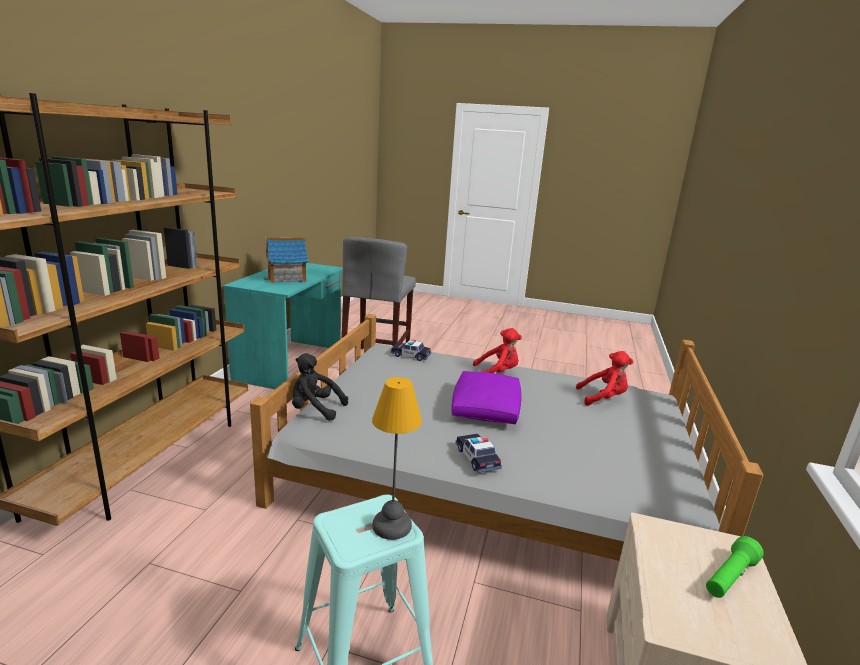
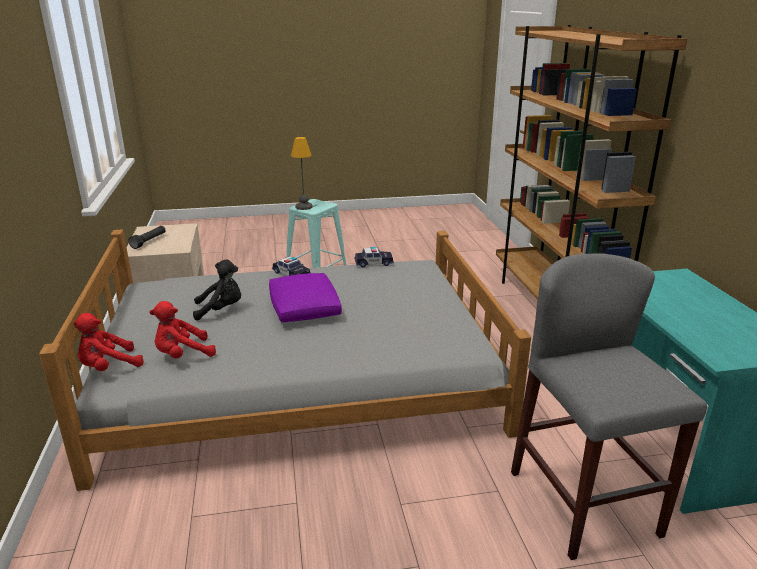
camera: 155 degrees right, 5 degrees up
(287, 278) = (684, 305): toy house -> none
(315, 409) = (431, 272): black plush toy -> black plush toy (221, 310)
(410, 355) = (432, 347): toy car -> toy car (374, 263)
(497, 373) = (314, 353): red plush toy -> red plush toy (108, 367)
(729, 578) = (149, 241): green flashlight -> black flashlight

